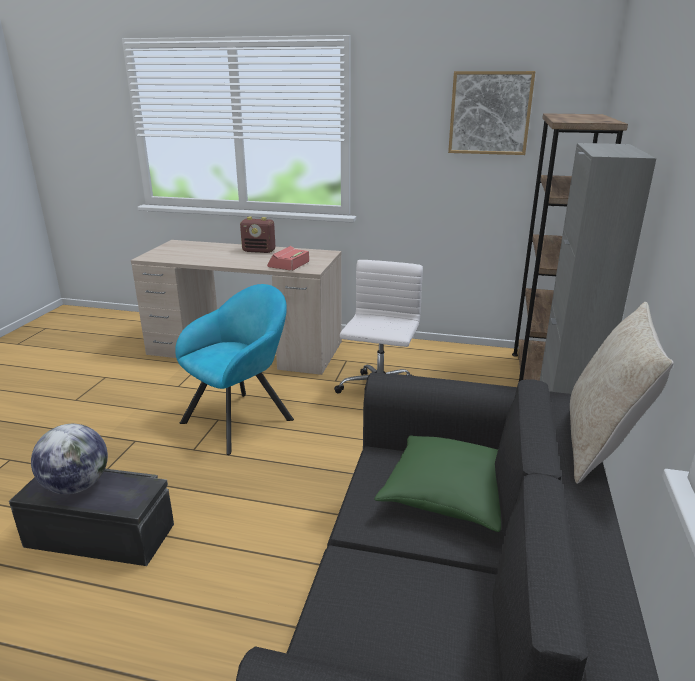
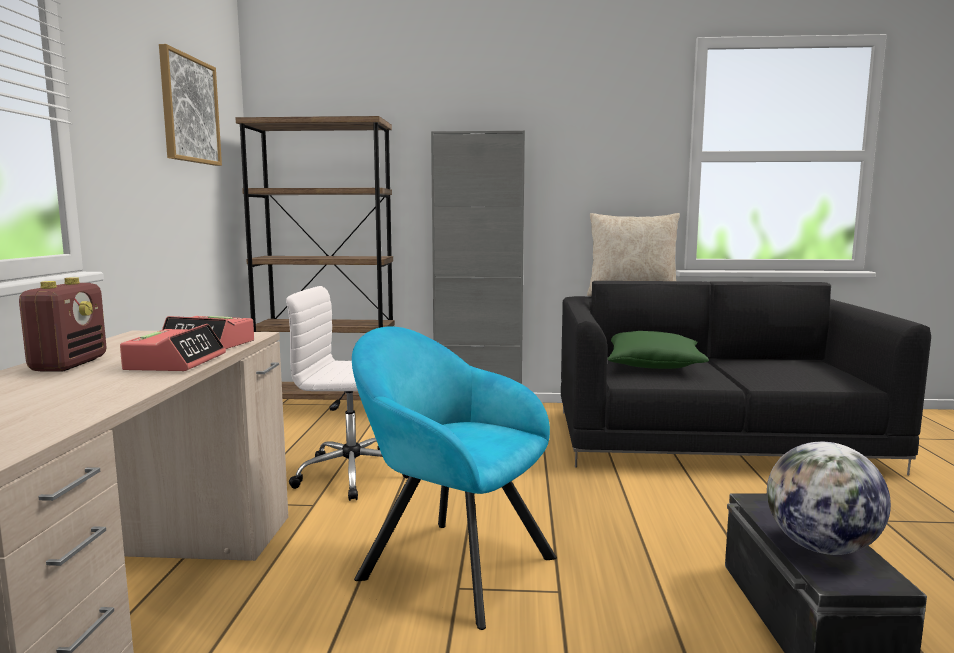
camera: 100 degrees left, 15 degrees down
(250, 263) = (176, 362): none -> alarm clock

